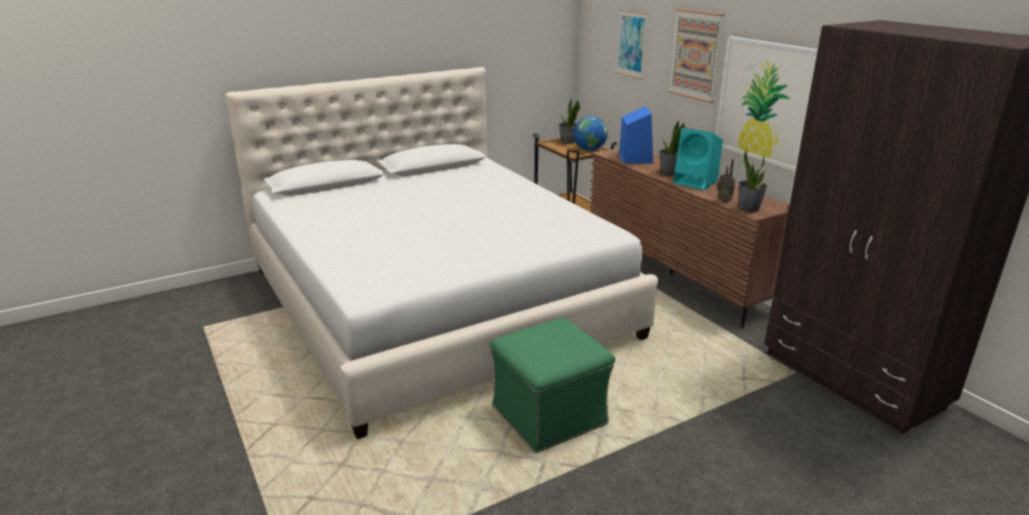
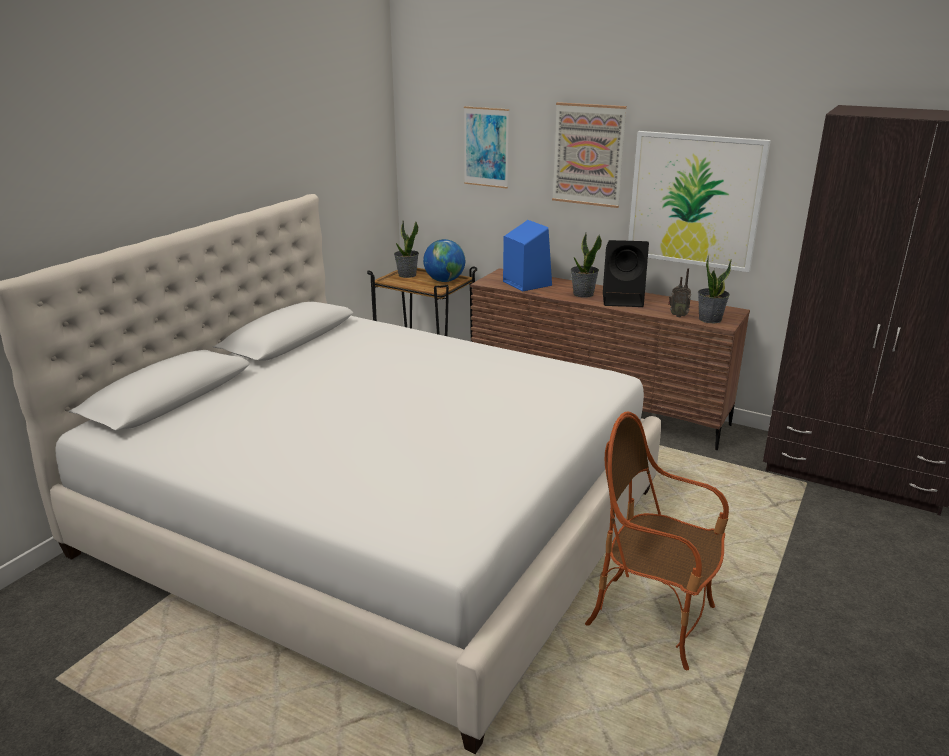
camera: 30 degrees left, 0 degrees up
(550, 415) = (652, 619): green ottoman -> armchair
(696, 182) = (624, 300): turquoise speaker -> black speaker

